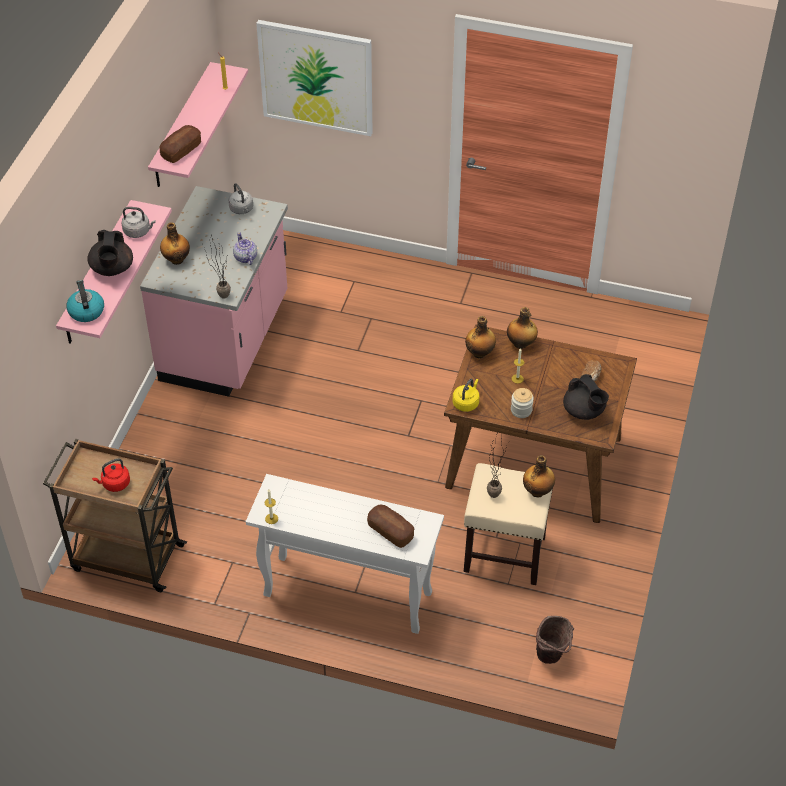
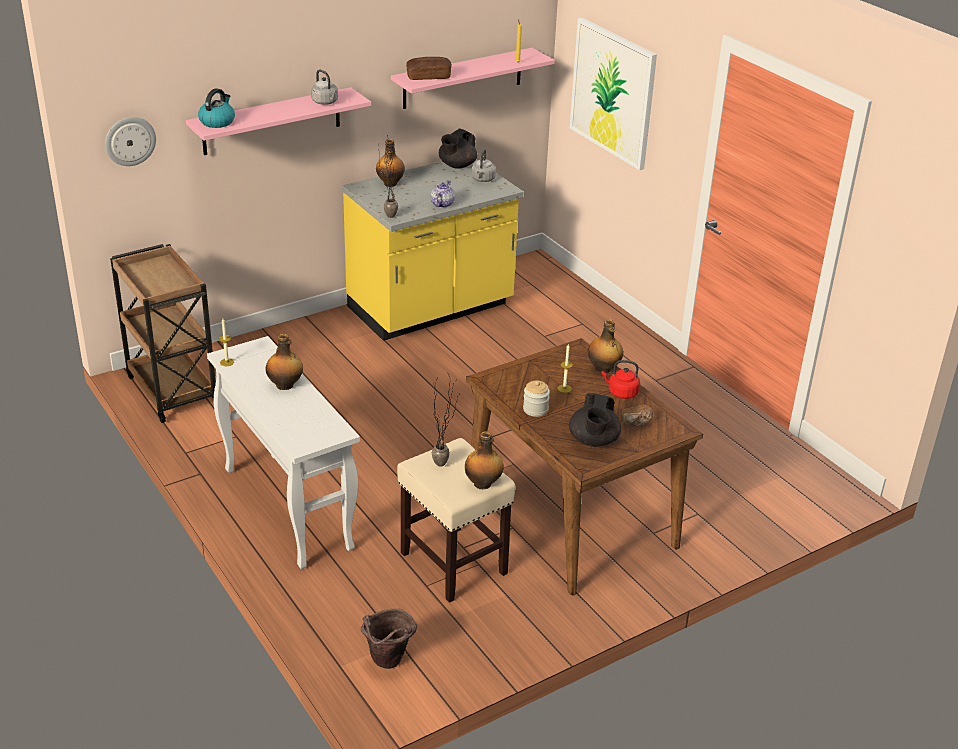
camera: 40 degrees right, 15 degrees down
(31, 376) = (130, 141): none -> wall clock
(112, 269) = (273, 111): black teapot -> black teapot (457, 165)
(114, 484) = (156, 283): red kettle -> red kettle (621, 393)
(226, 339) = (431, 308): pink counter -> yellow counter
(390, 531) = (300, 421): bread -> none
(466, 403) = (494, 380): yellow kettle -> none
(480, 353) = (557, 356): bottle -> bottle (285, 385)

